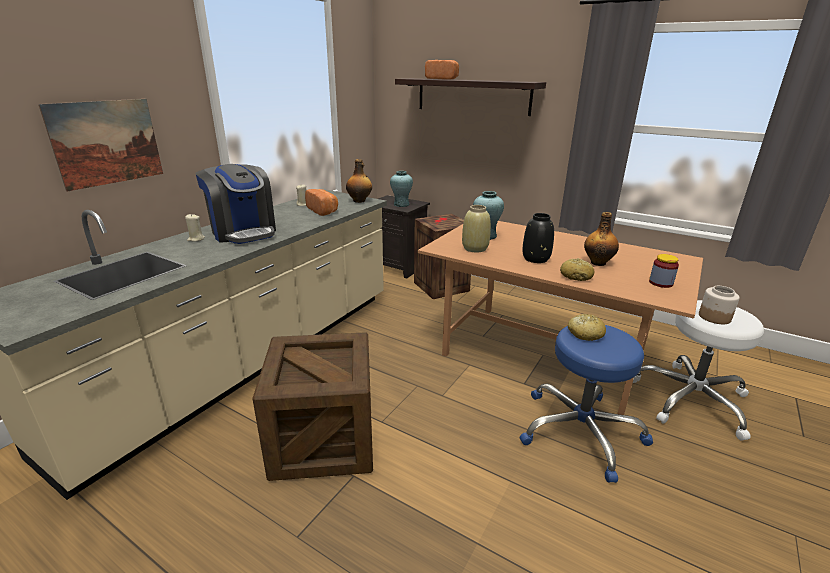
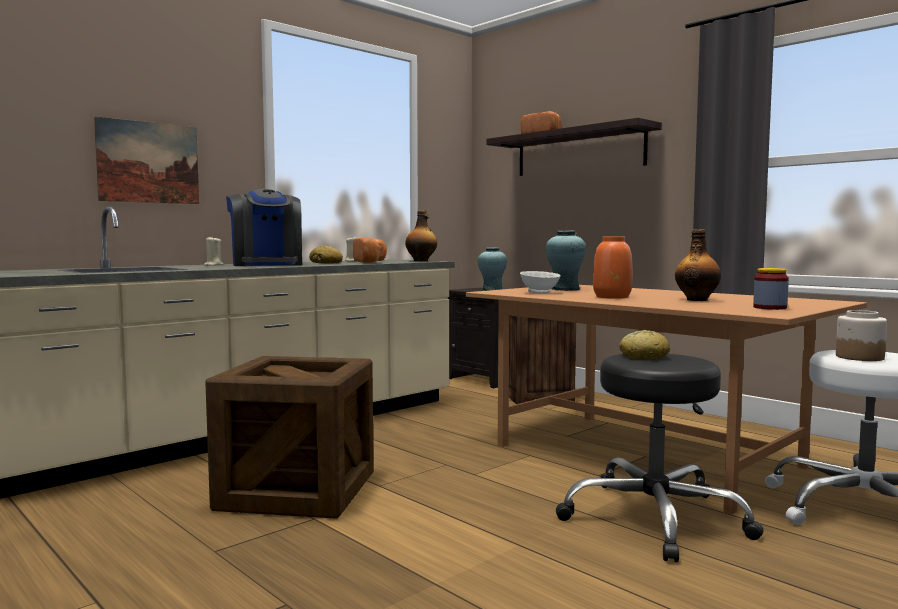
camera: 15 degrees right, 20 degrees down
(475, 249) = (539, 293): beige vase -> white bowl
(535, 258) = (612, 297): black vase -> orange vase
(576, 276) = (652, 303): bread -> bread (326, 263)
(580, 431) = (655, 518): blue stool -> black stool

